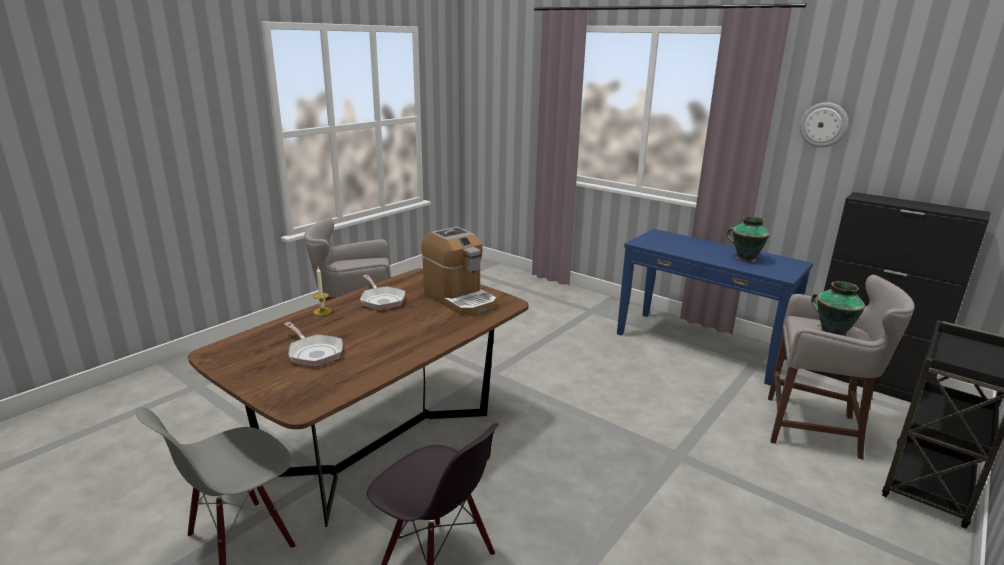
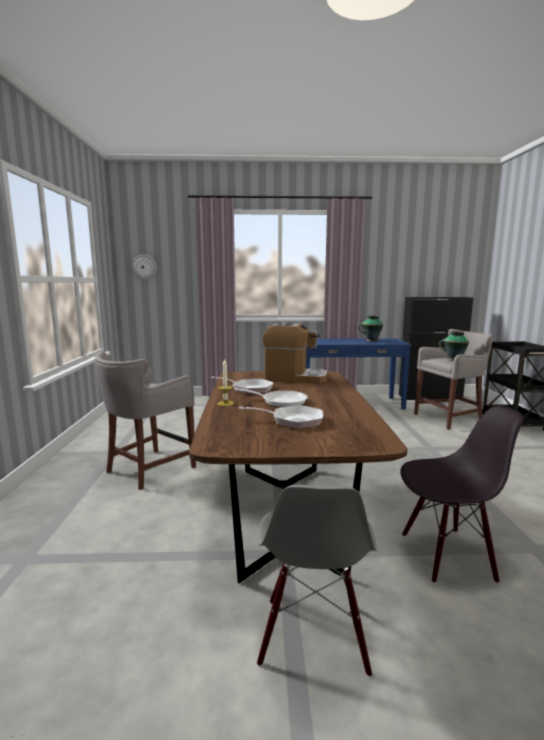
camera: 40 degrees left, 10 degrees down
(364, 326) = (280, 401): none -> frying pan
(823, 125) = (385, 263): wall clock -> wall clock (144, 267)

